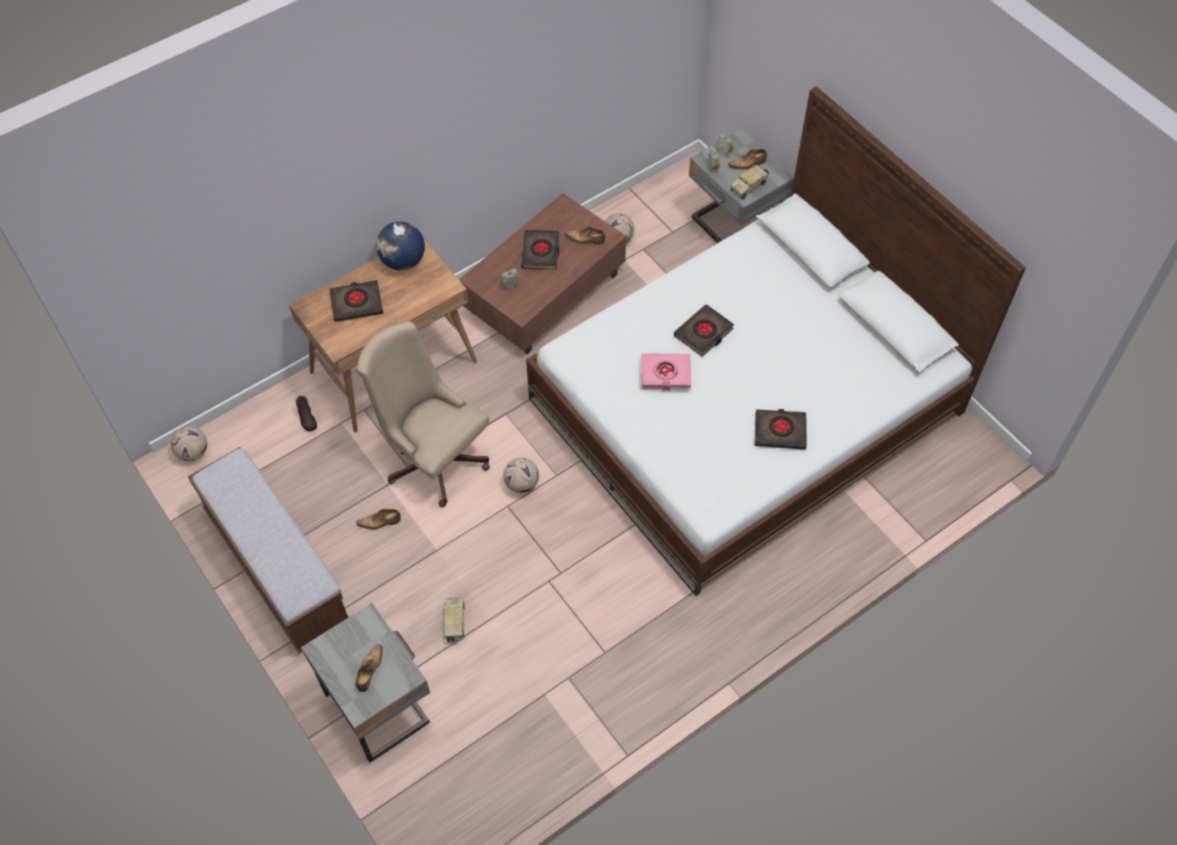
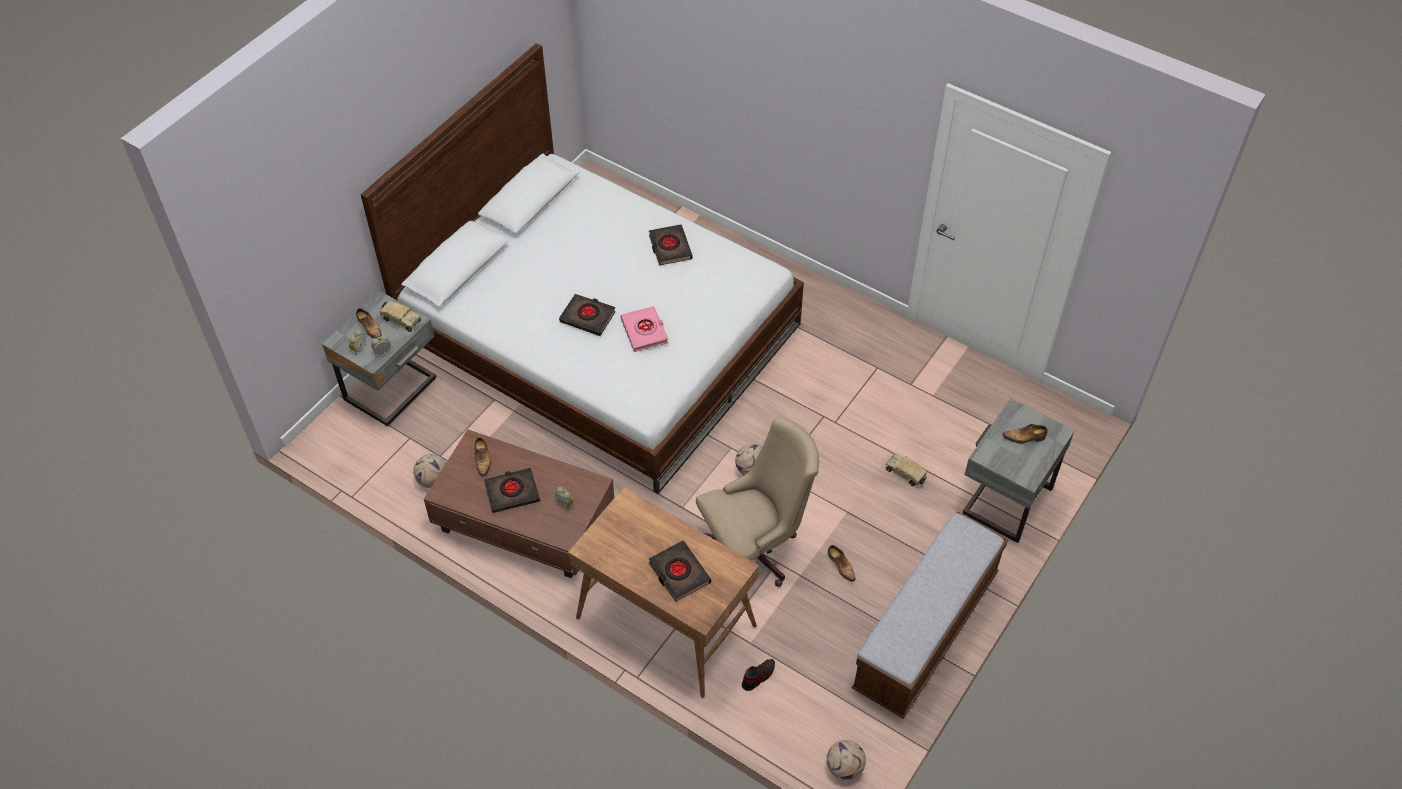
camera: 110 degrees left, 5 degrees down
(403, 261) = (609, 553): globe -> none
(432, 457) = (754, 549): beige office chair -> beige office chair turned 135 degrees counterclockwise
(455, 623) = (906, 474): toy truck -> toy truck turned 60 degrees clockwise

